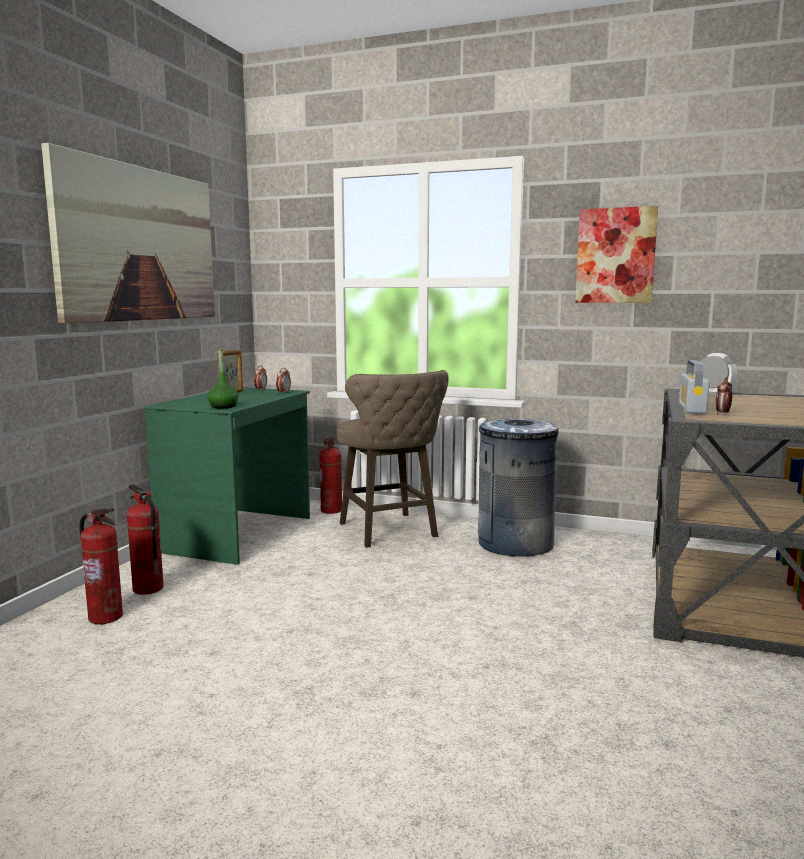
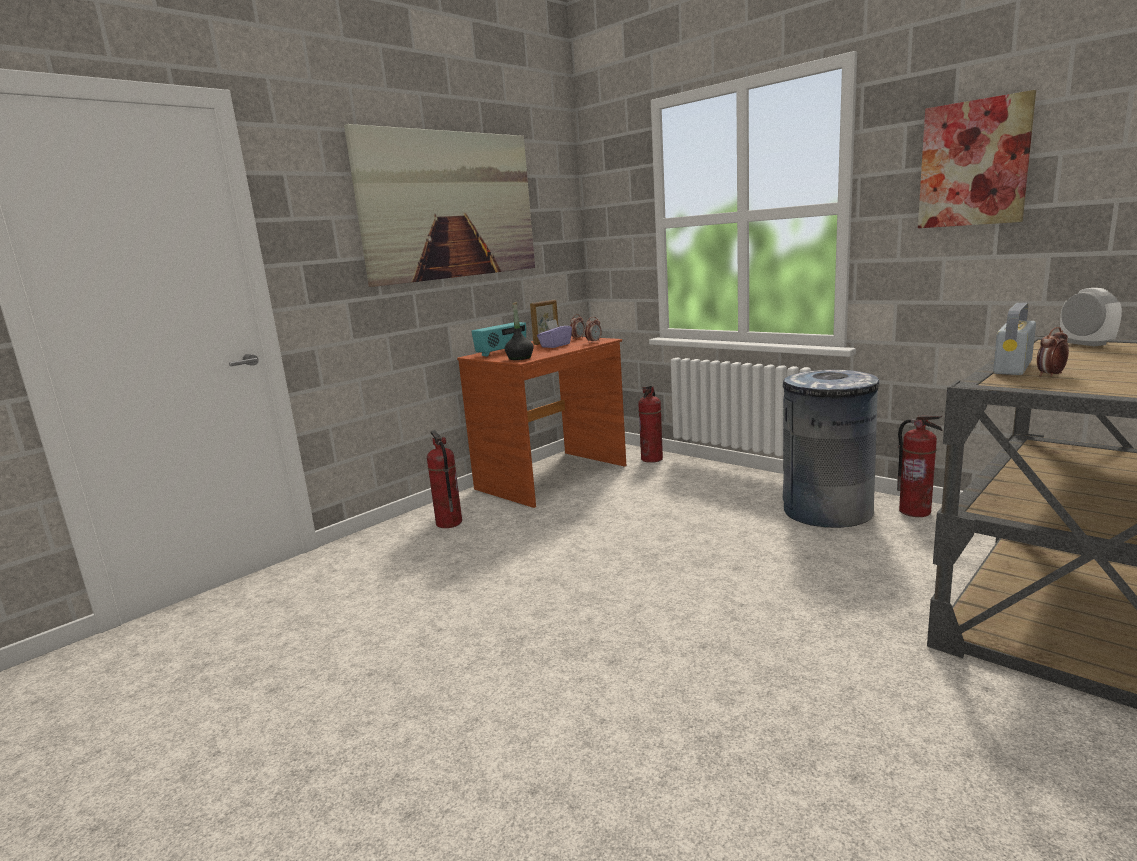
camera: 25 degrees right, 5 degrees up
(106, 617) = (404, 545): fire extinguisher -> fire extinguisher (915, 511)
(192, 401) = (502, 352): none -> radio
(223, 406) = (520, 358): green bottle -> black bottle
(239, 534) = (553, 477): green desk -> brown desk
(246, 396) = (555, 345): none -> purple tissue box
(389, 531) = (696, 486): beige stool -> none

